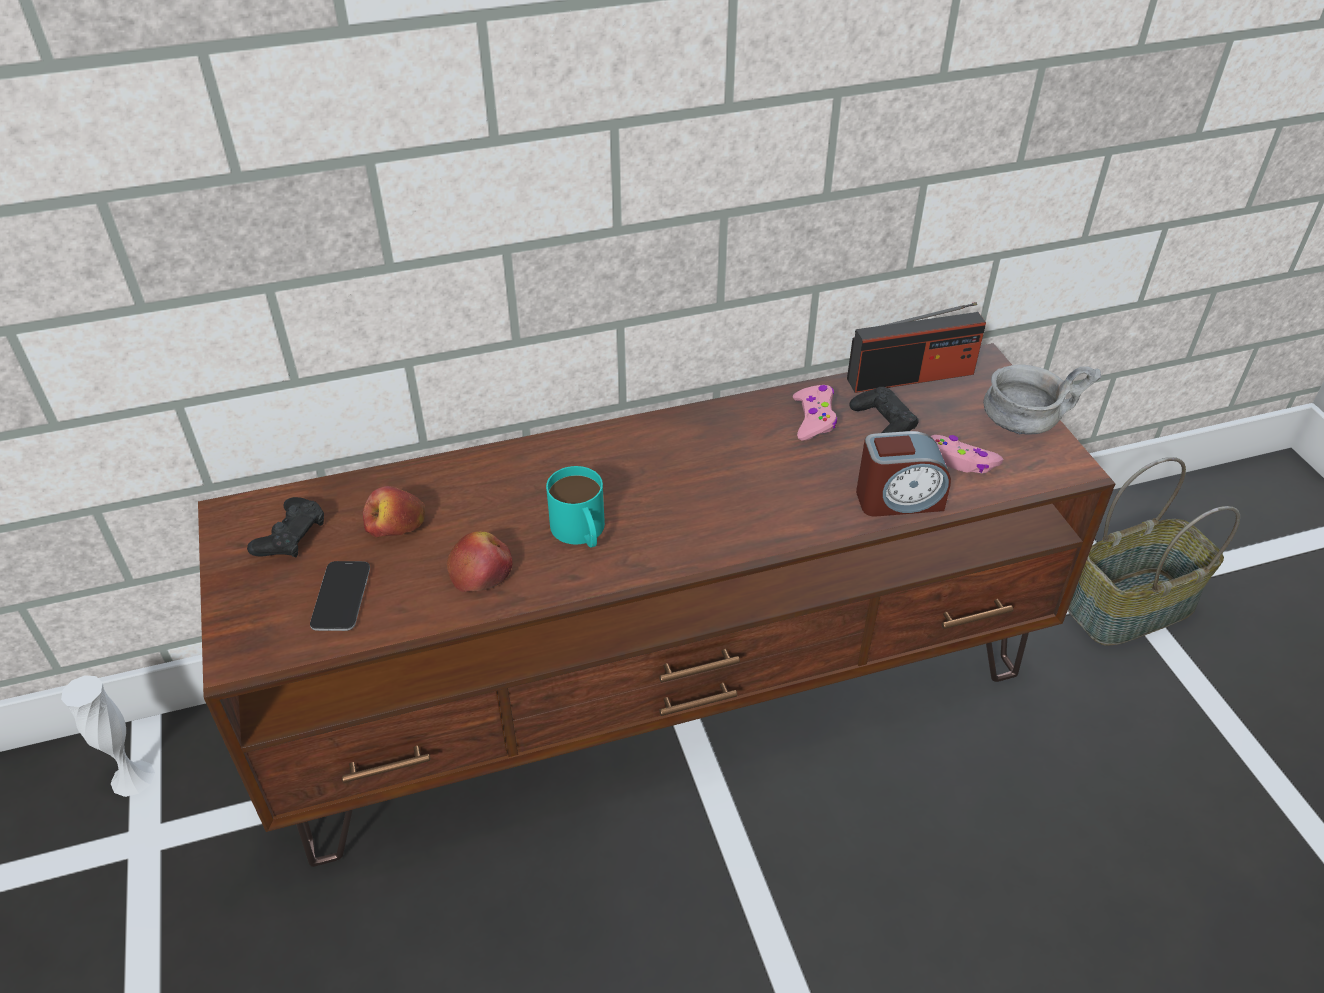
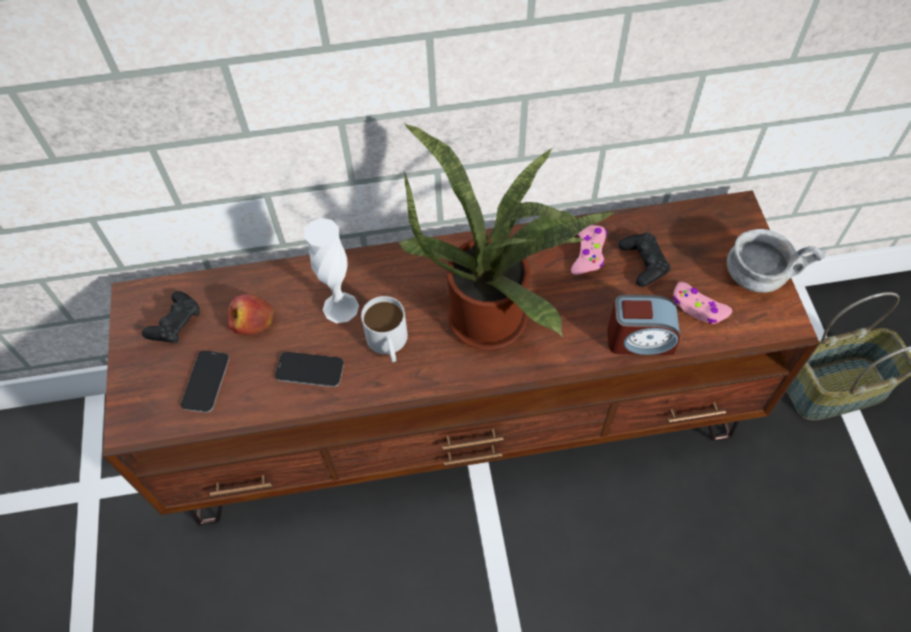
camera: 10 degrees right, 15 degrees up
(132, 778) = (83, 441): white vase -> white vase (340, 307)
(481, 570) = (310, 370): apple -> phone
(581, 532) = (388, 343): turquoise mug -> white mug
(711, 489) = (494, 313): none -> potted plant
(911, 376) = (675, 219): radio -> none

